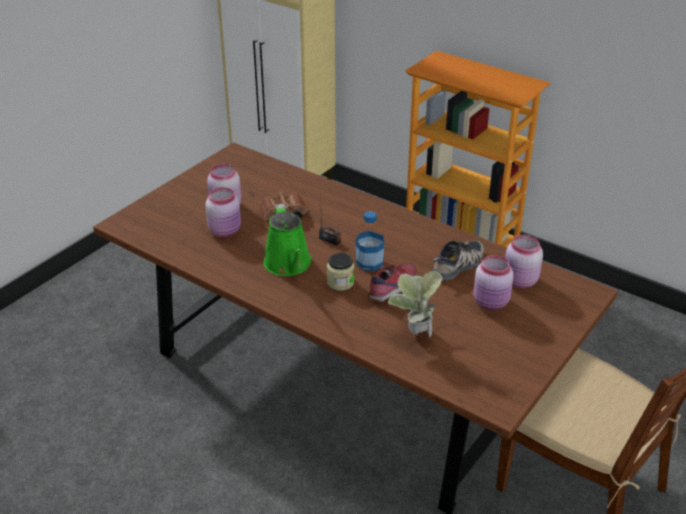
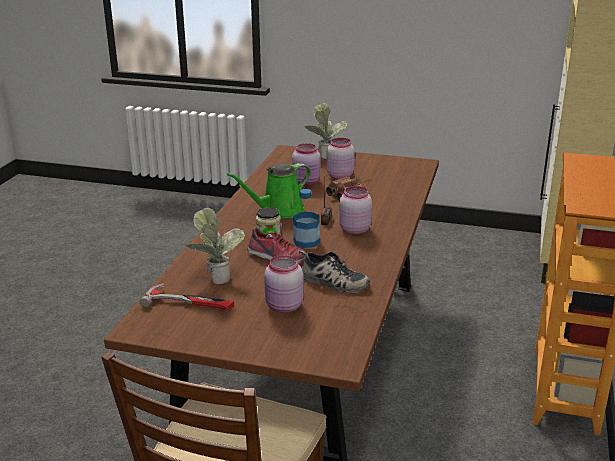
camera: 70 degrees right, 10 degrees down
(157, 201) = (325, 154): none -> potted plant
(461, 360) = (190, 302): none -> hammer
(519, 281) = (330, 318): pink jar -> pink jar (354, 229)

